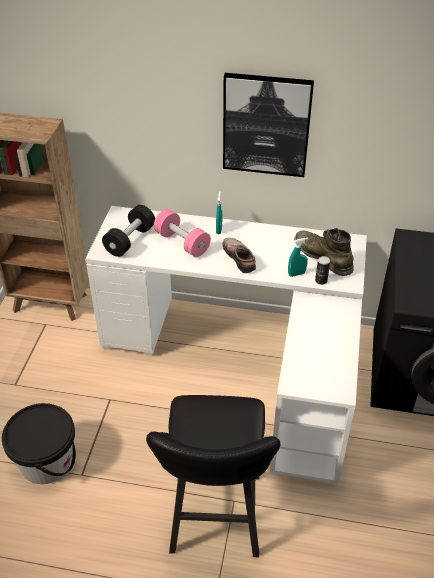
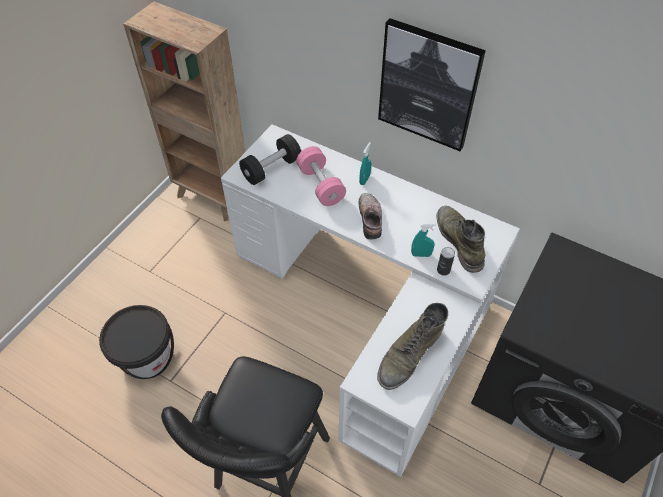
camera: 20 degrees right, 10 degrees up
(323, 353) = (409, 355): none -> green boot

